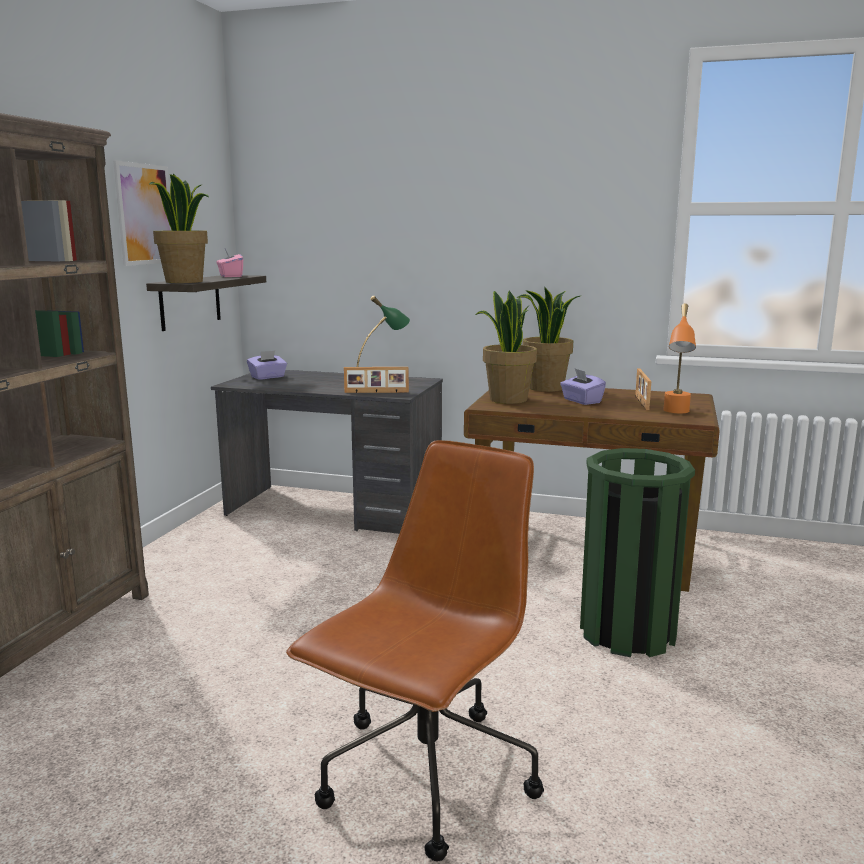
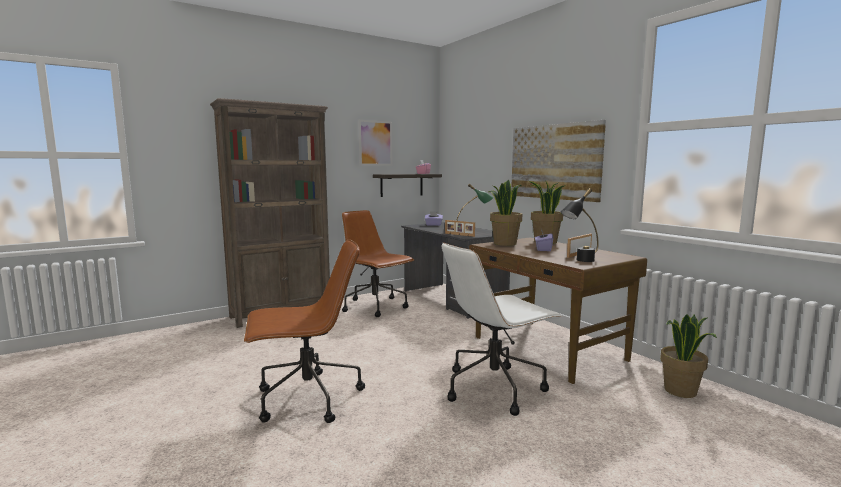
camera: 40 degrees right, 5 degrees down
(185, 282) = (388, 174): potted plant -> potted plant (680, 391)
(227, 561) = (376, 307): none -> brown office chair
(524, 255) = (554, 162): none -> picture
(627, 632) = (495, 387): green trash can -> white office chair
(676, 413) = (579, 261): orange table lamp -> black table lamp

